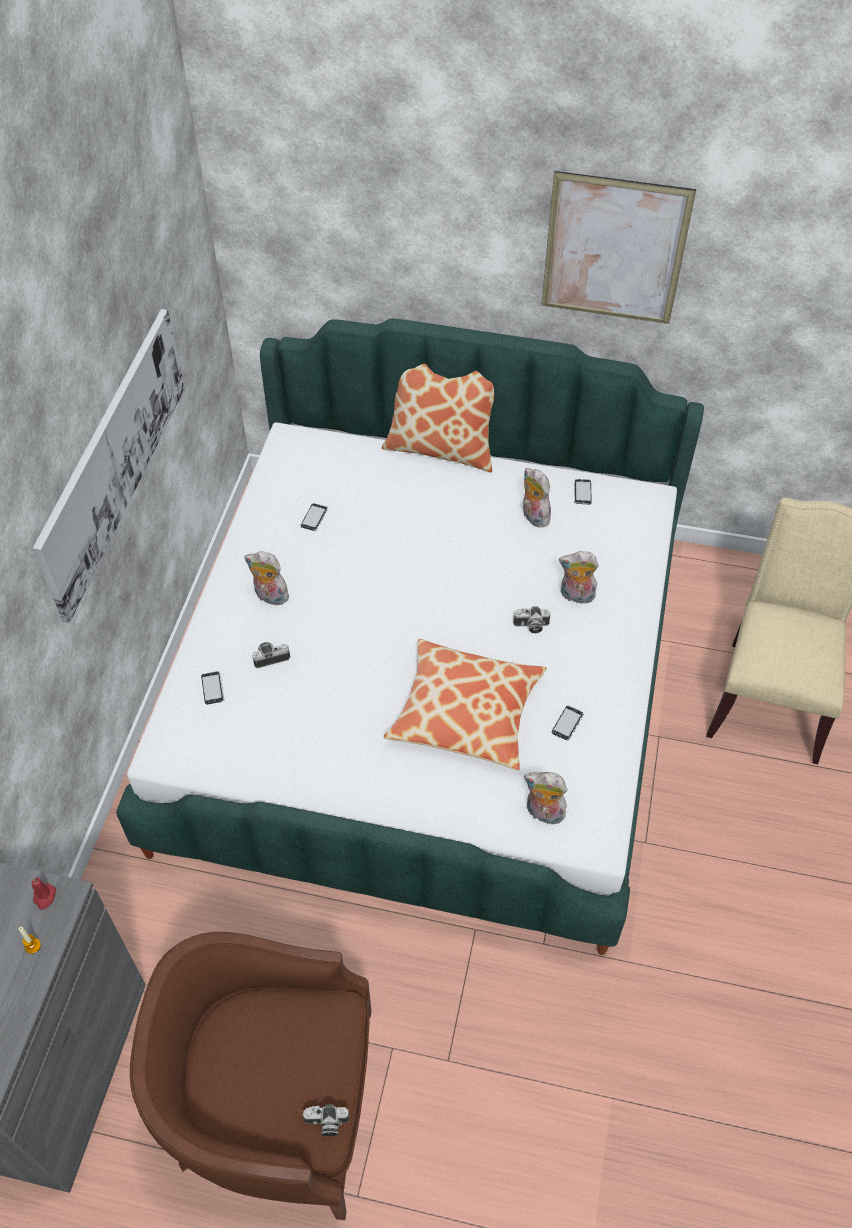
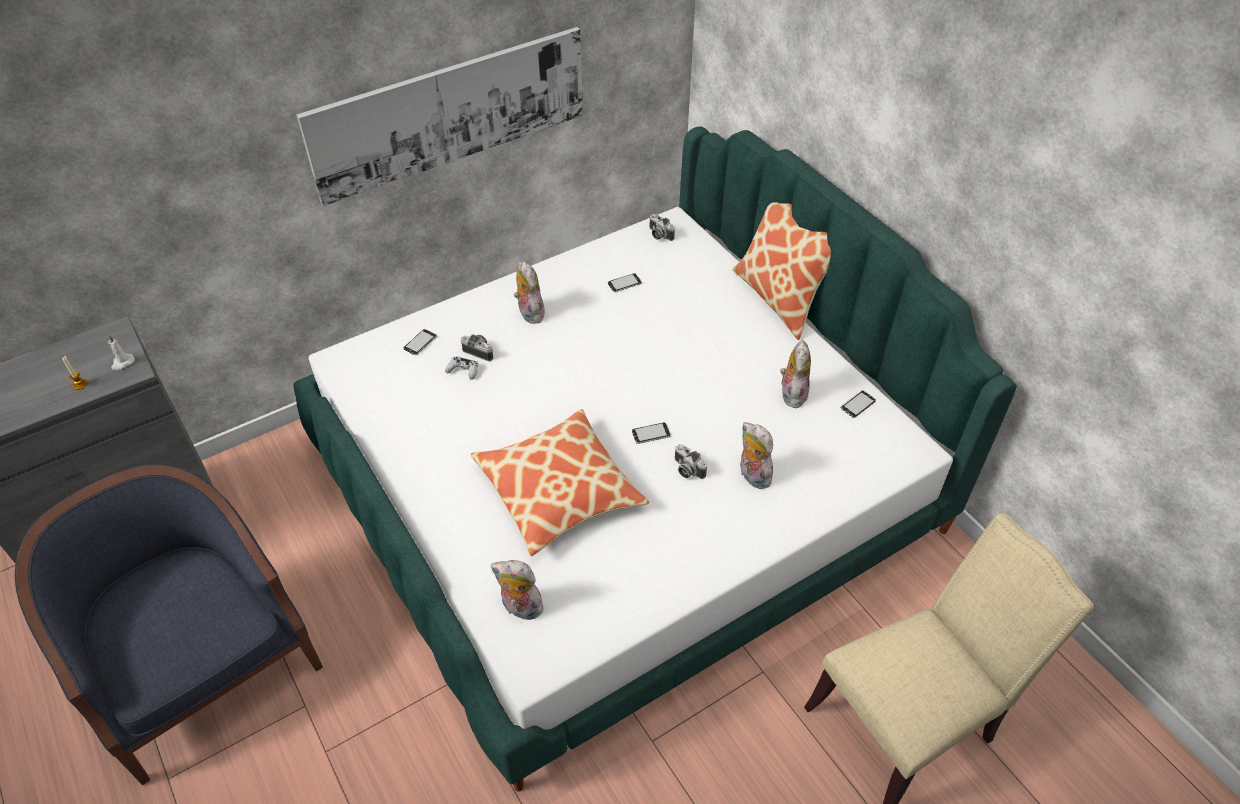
camera: 45 degrees right, 5 degrees down
(44, 897) = (122, 363): red candle -> white candle
(276, 1101) = (203, 666): brown armchair -> blue armchair
(278, 682) = (463, 370): none -> white game controller
(326, 1123) = (148, 685): camera -> camera (659, 234)
(543, 813) = (520, 608): plush toy -> plush toy turned 45 degrees counterclockwise
(567, 723) = (623, 561): phone -> phone (651, 434)
(614, 250) = (980, 158): picture -> none

